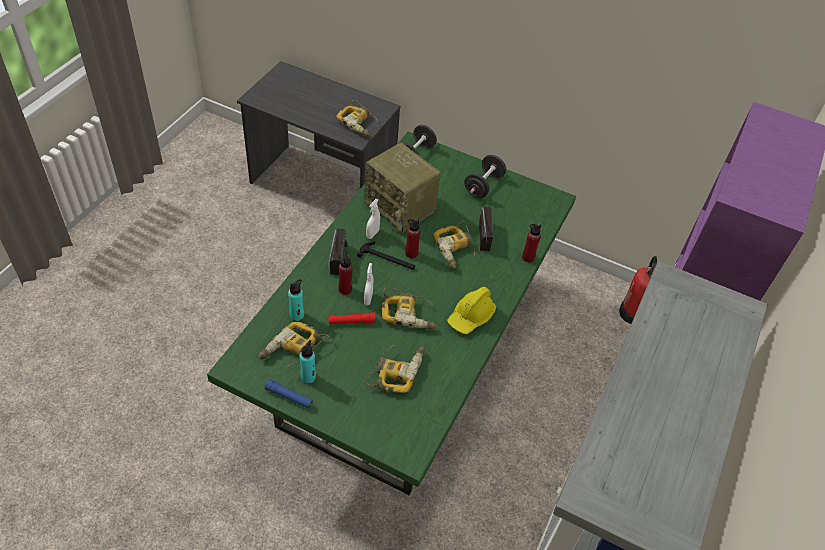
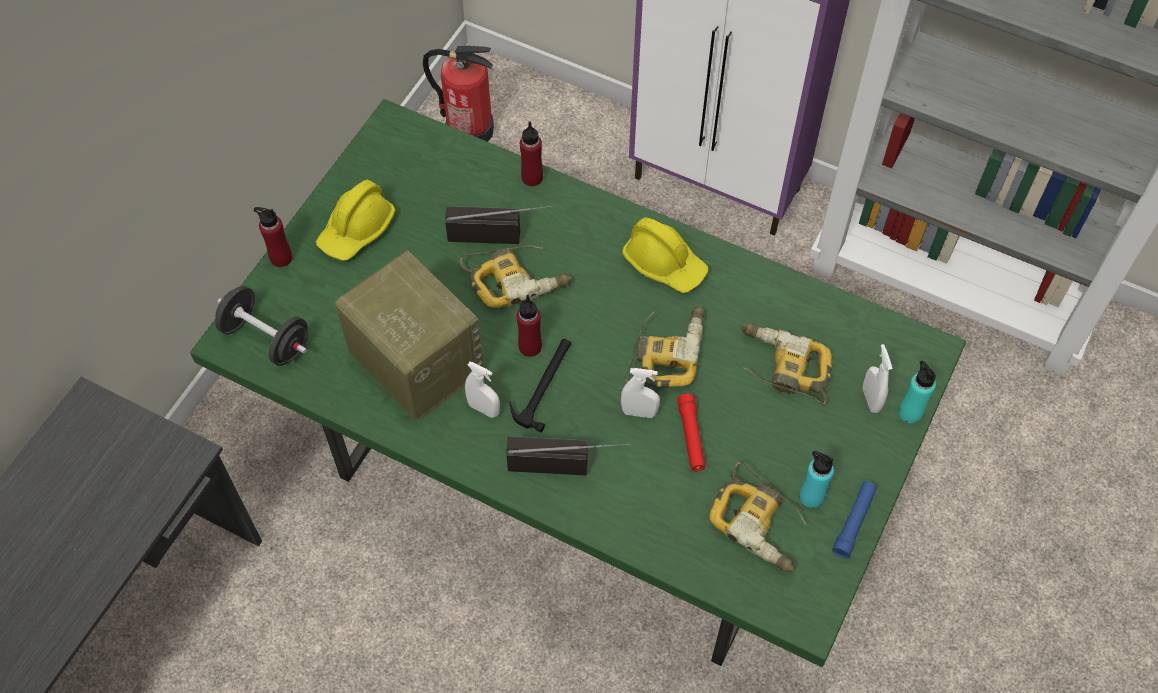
camera: 85 degrees left, 10 degrees up
(297, 315) = (685, 524): turquoise bottle -> turquoise bottle (910, 412)
(345, 289) = (620, 449): red bottle -> red bottle (281, 258)
(359, 123) = (132, 453): power drill -> none
(373, 416) = (871, 399): none -> white spray bottle
(401, 207) = (414, 362): radio -> radio turned 90 degrees counterclockwise
(483, 185) = (357, 230): black dumbbell -> yellow hard hat

